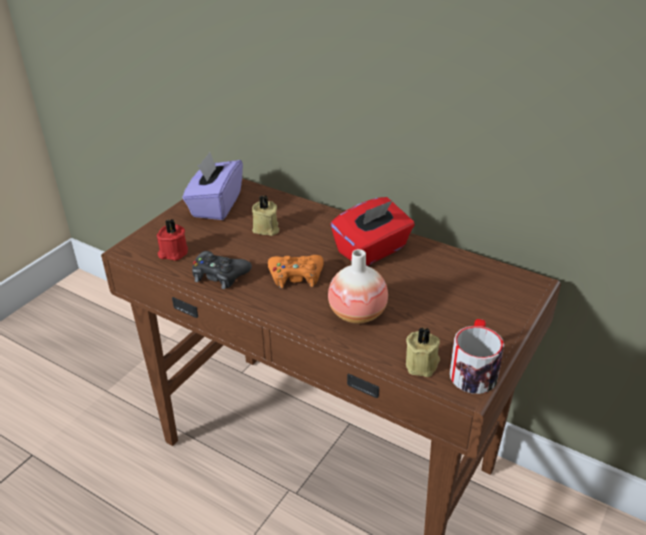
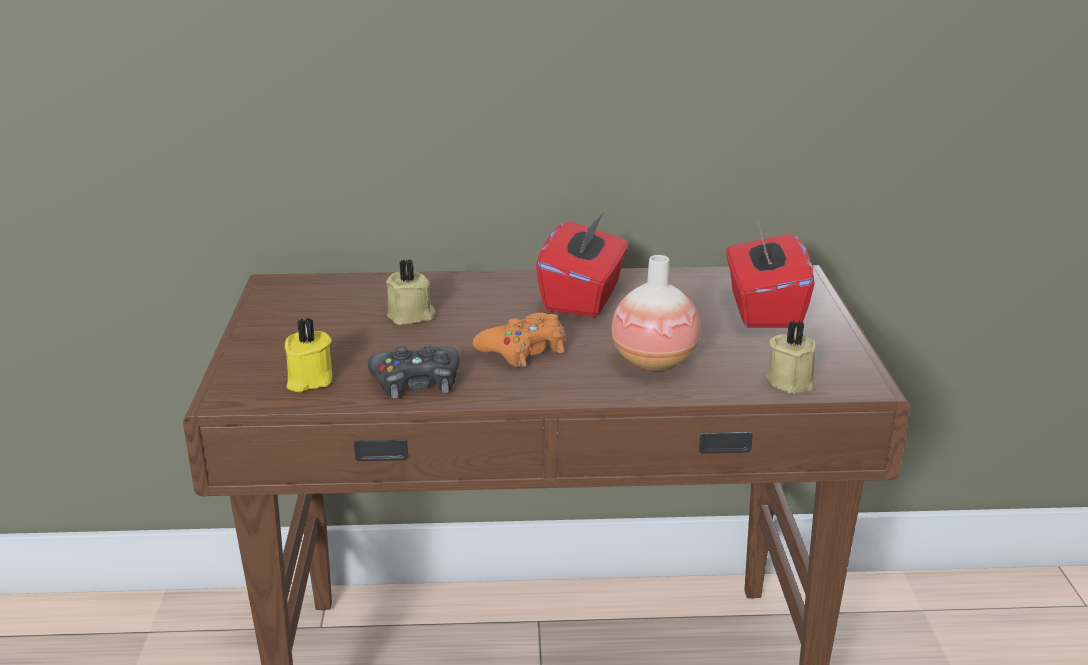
camera: 35 degrees left, 10 degrees down
(173, 253) = (308, 380): red candle -> yellow candle
(216, 205) = (297, 311): purple tissue box -> none
(472, 302) = (763, 309): none -> red tissue box
(474, 369) = (847, 366): mug -> none

